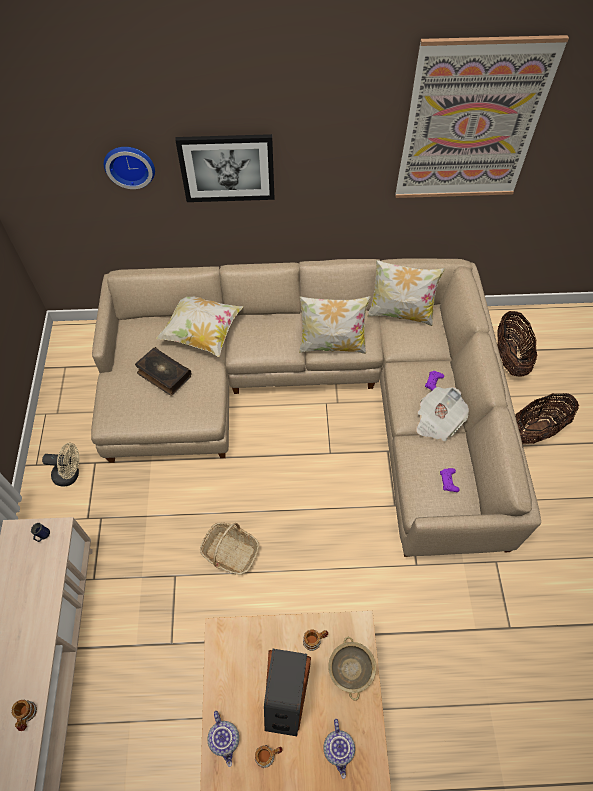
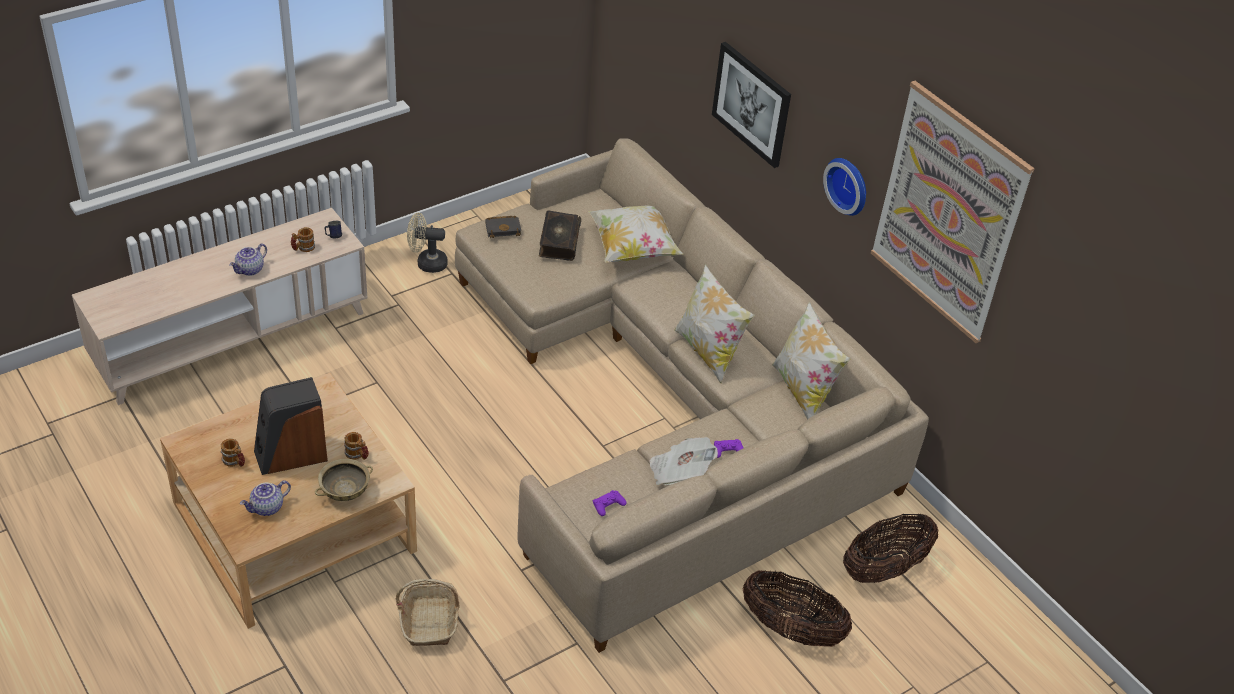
camera: 55 degrees right, 15 degrees down
(27, 716) = (180, 299): mug -> mug (303, 248)
(70, 475) = (426, 263): beige fan -> beige fan turned 120 degrees clockwise
(119, 403) = (504, 228): none -> black book
(130, 164) = (688, 44): wall clock -> wall clock (849, 185)
(225, 739) = (232, 428): teapot -> teapot (250, 270)
(230, 552) = (429, 412): basket -> basket (429, 621)

